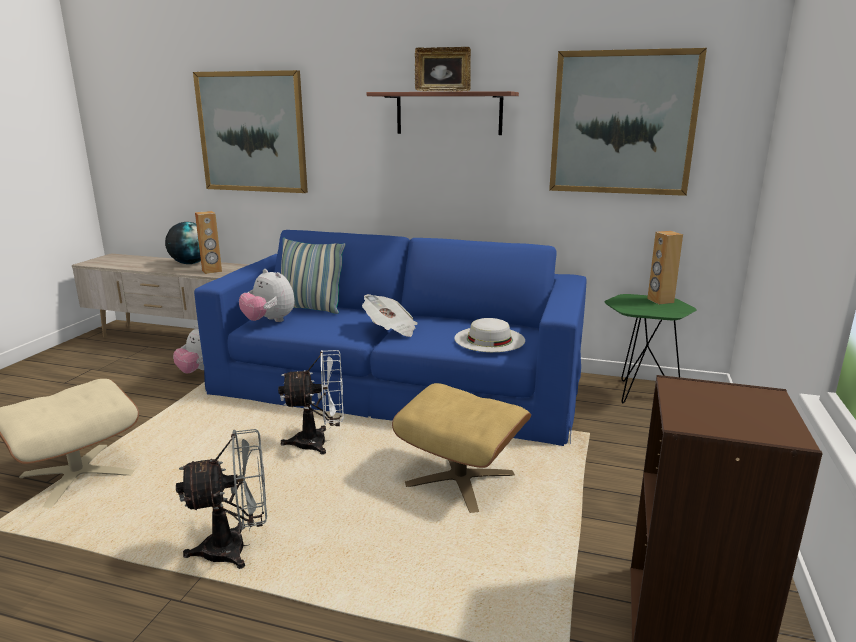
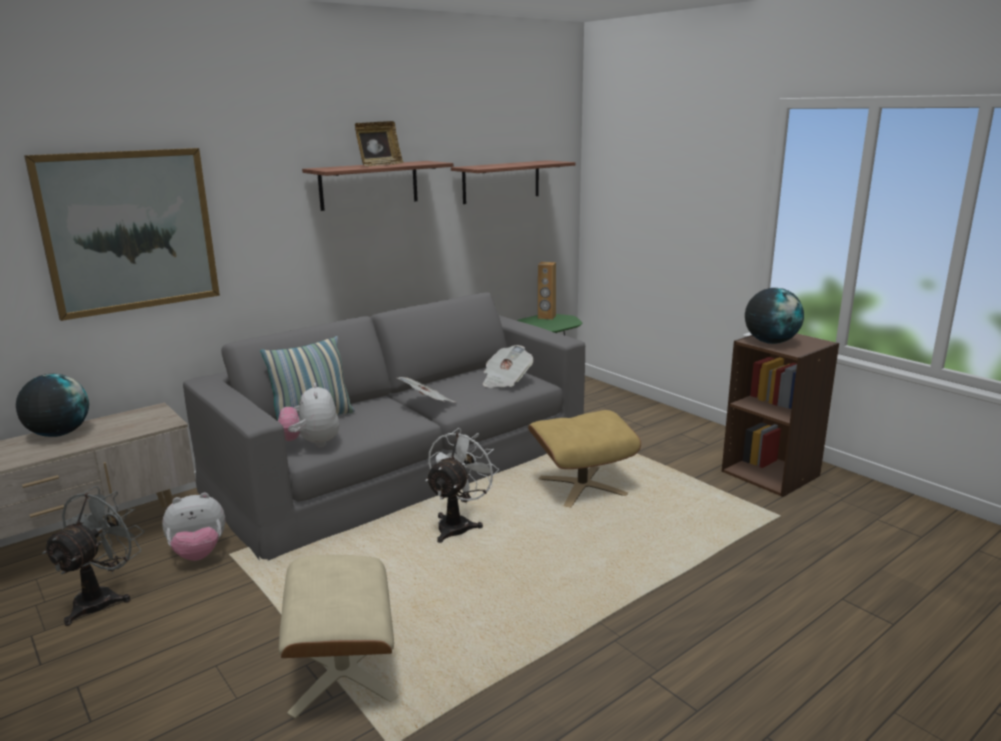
camera: 55 degrees left, 0 degrees up
(212, 271) = (128, 428): brown speaker -> none
(236, 548) = (576, 598): grey fan -> grey fan (103, 598)
(269, 321) = (312, 443): plush toy -> plush toy turned 90 degrees clockwise
(399, 383) = (403, 463): blue sofa -> grey sofa
(489, 339) = (505, 380): white hat -> newspaper
(622, 123) = (501, 181): picture -> shelf
(700, 398) = (770, 342): none -> globe

